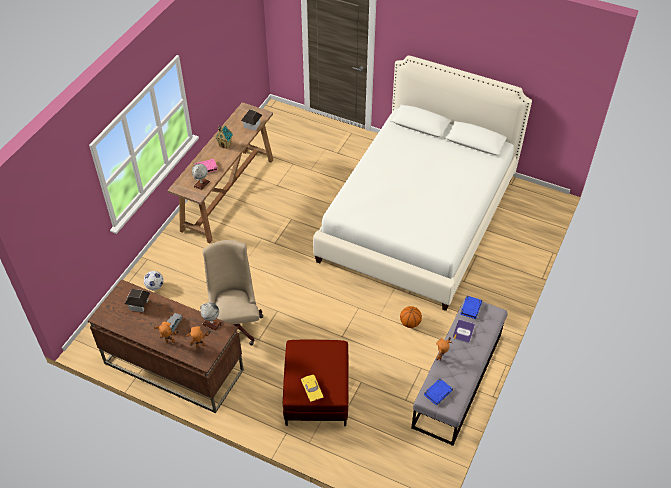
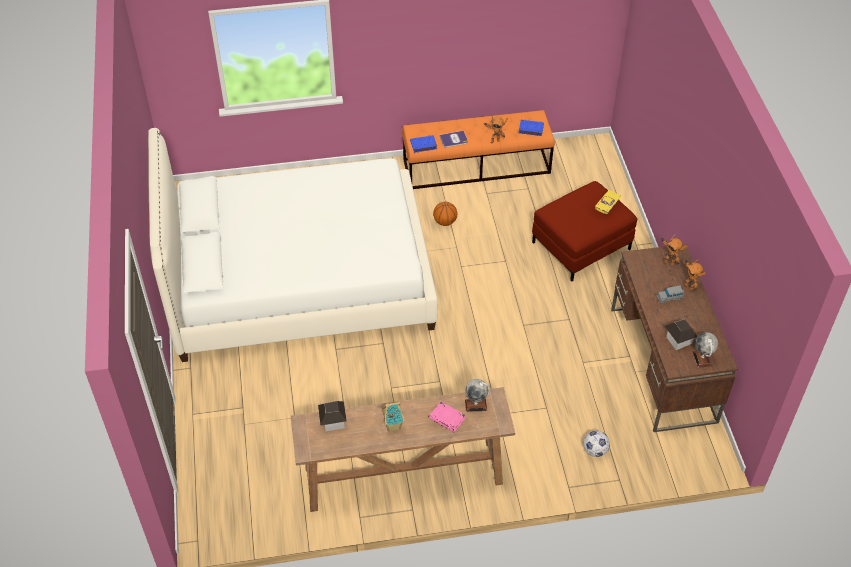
camera: 125 degrees left, 0 degrees up
(212, 323) = (638, 271): globe -> globe (702, 358)
(235, 322) = (569, 350): beige office chair -> none
(457, 380) = (477, 166): grey bench -> orange bench

